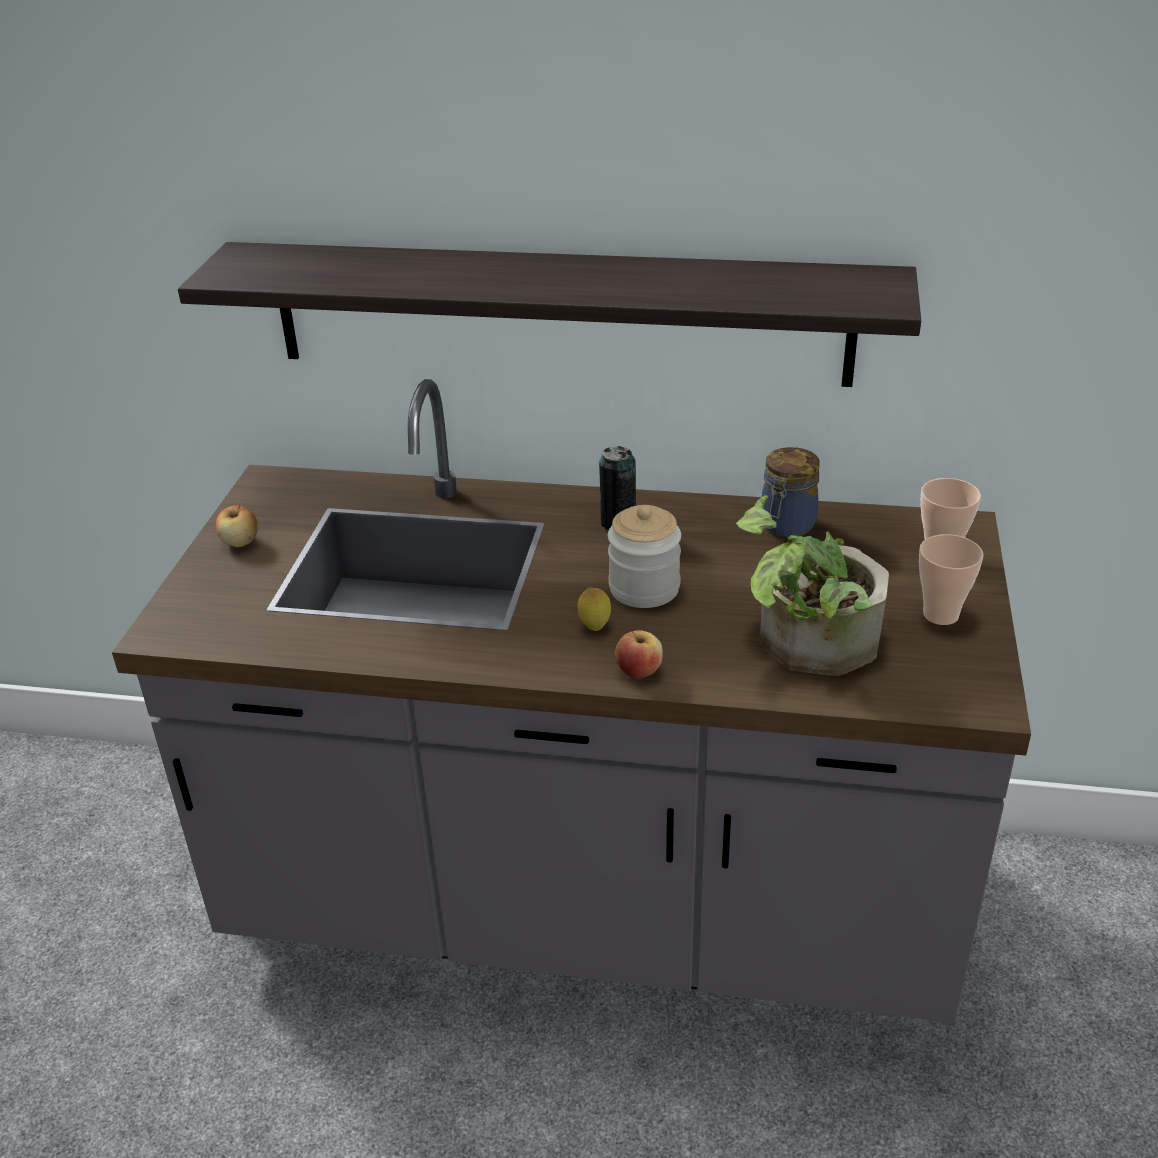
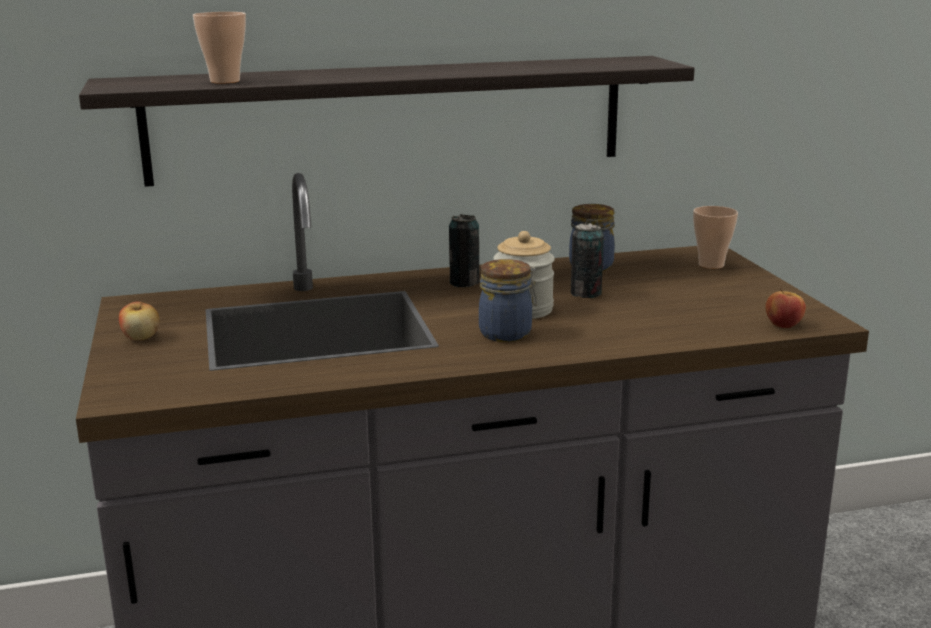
camera: 25 degrees left, 15 degrees down
(594, 626) = (508, 333): lemon -> jar
(638, 671) = (568, 348): apple -> apple (783, 325)
(738, 576) = (586, 294): none -> can
(806, 645) = (674, 317): potted plant -> none
(940, 615) = (745, 290): cup -> cup (225, 81)

